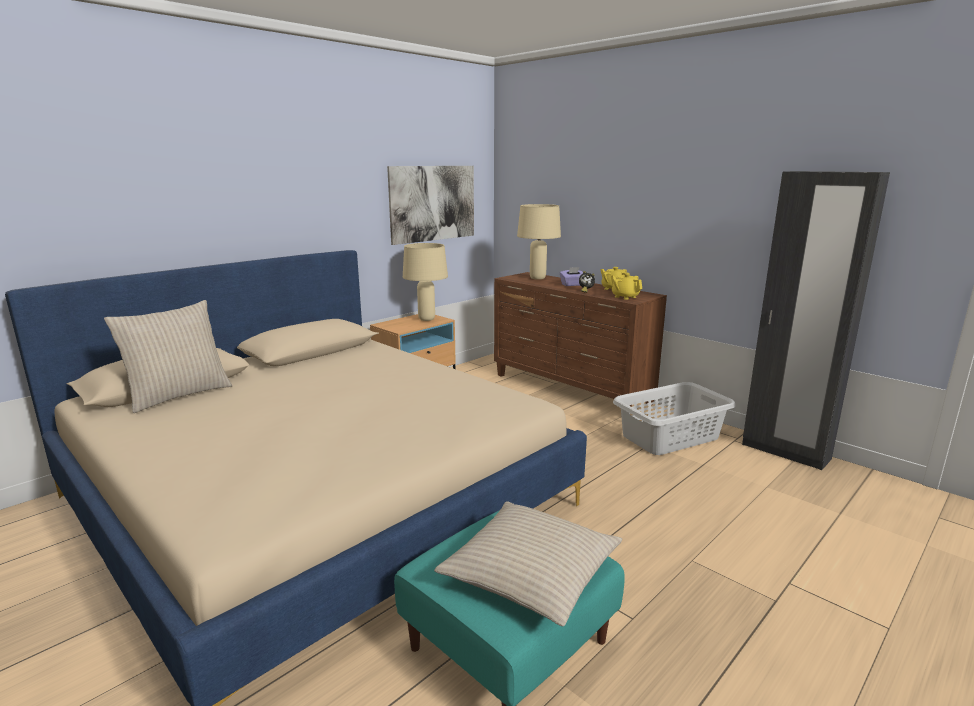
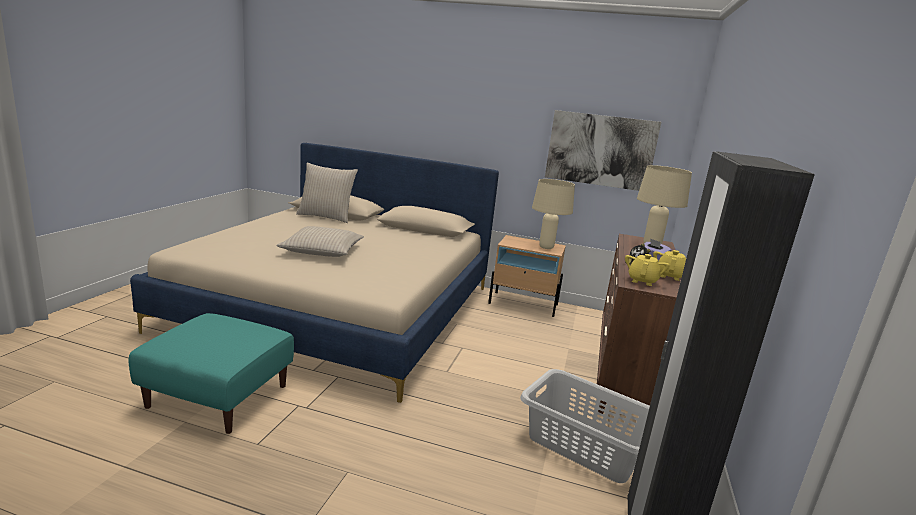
camera: 60 degrees right, 0 degrees up
(530, 573) = (204, 344): beige pillow -> beige pillow (322, 251)

